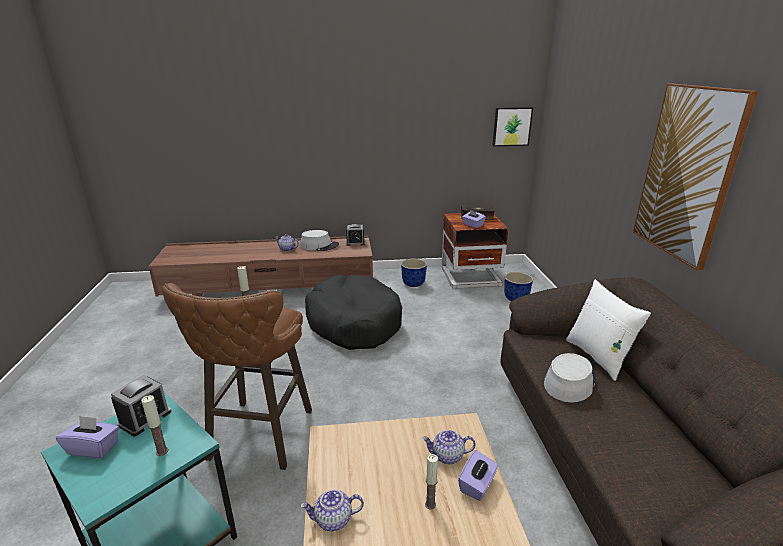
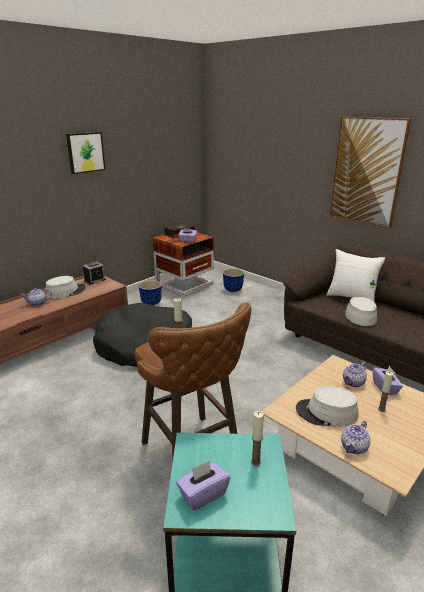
camera: 40 degrees left, 0 degrees up
(145, 418) = (201, 454): alarm clock -> none
(365, 467) = (326, 413): none -> grey hat
(511, 126) = (188, 156): picture -> picture (85, 152)

